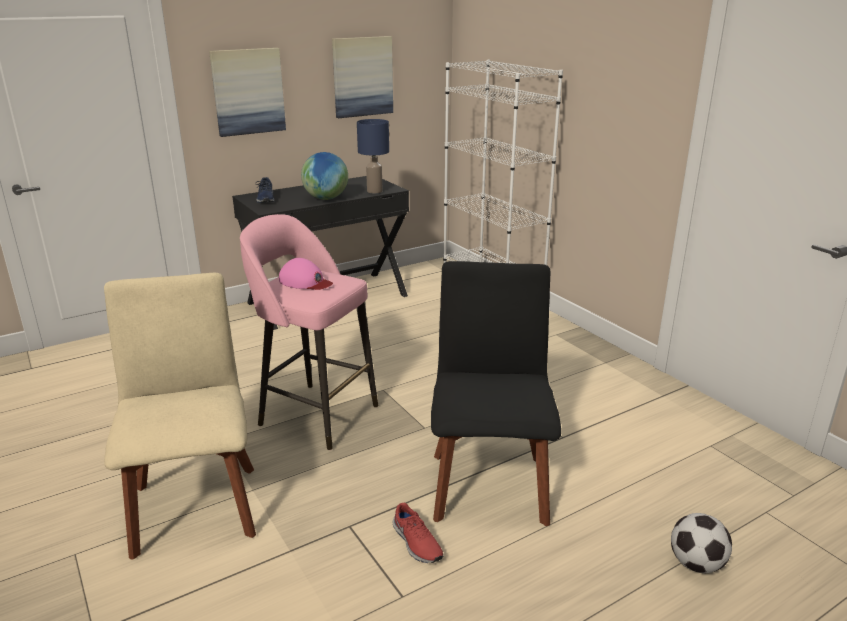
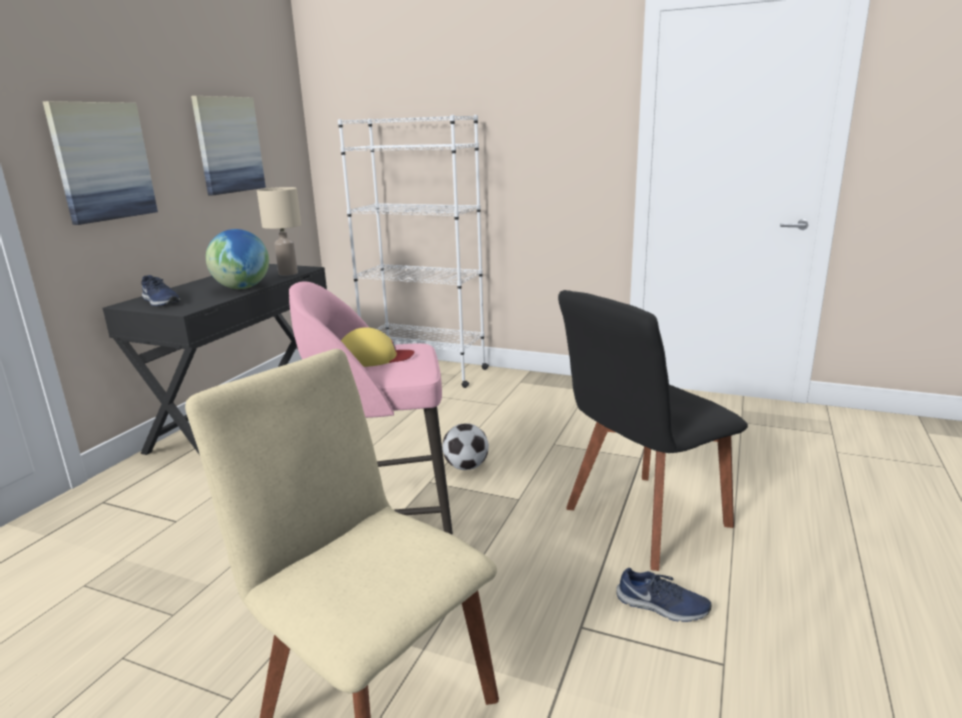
camera: 35 degrees left, 5 degrees down
(305, 282) = (374, 358): pink cap -> yellow cap
(375, 191) = (288, 273): blue table lamp -> beige table lamp
(416, 543) = (662, 606): red shoe -> blue shoe
(489, 483) = (641, 520): black chair -> black chair turned 90 degrees counterclockwise
(696, 564) = (858, 508): football -> football (466, 467)

